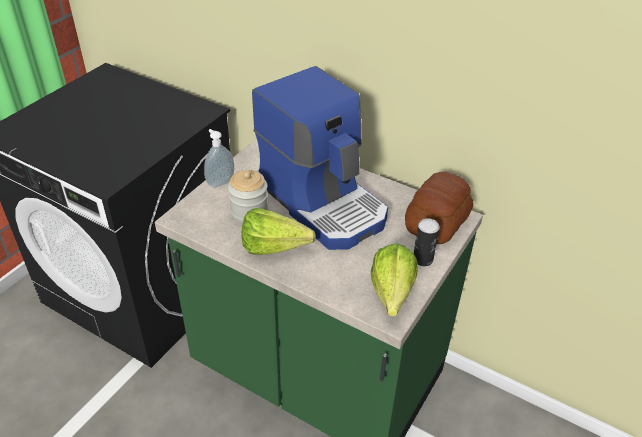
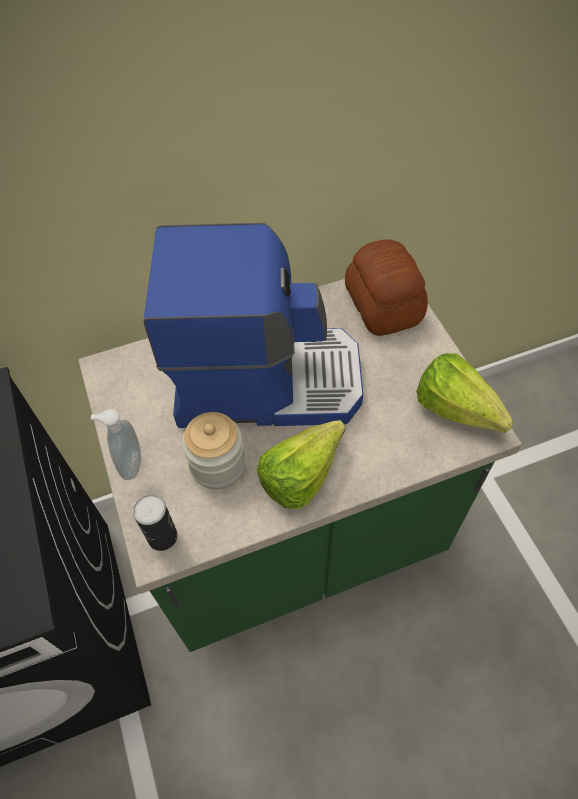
camera: 50 degrees left, 15 degrees up
(422, 259) = (426, 351): can -> can (162, 536)

